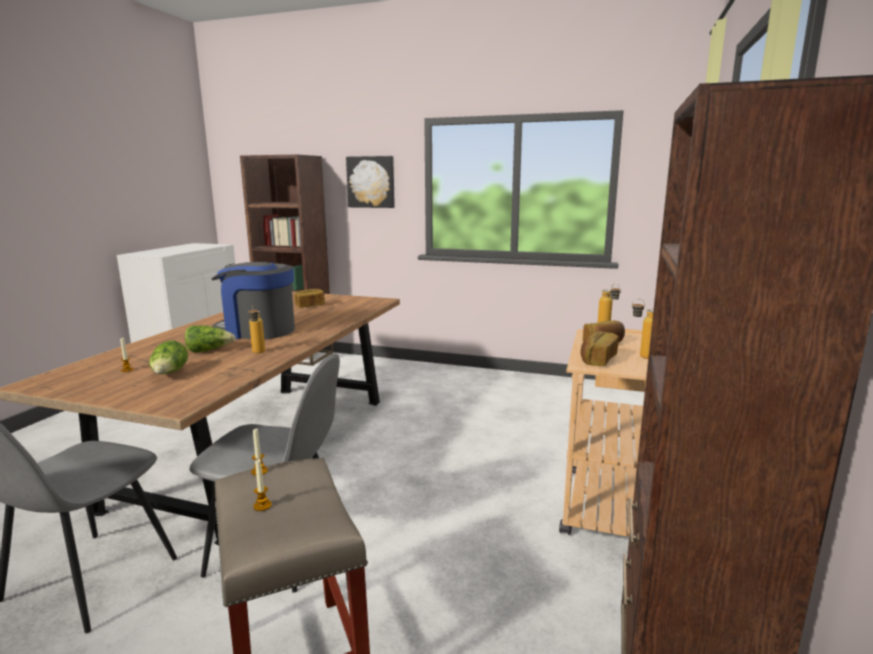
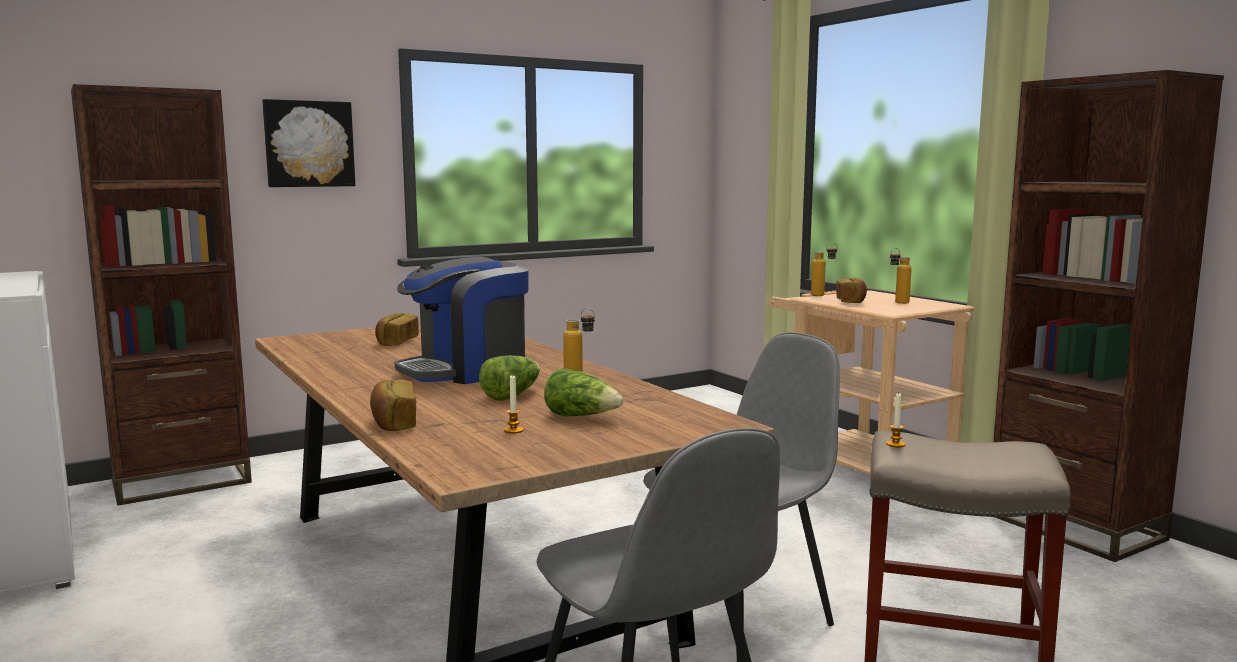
camera: 50 degrees left, 5 degrees down
(262, 506) = (962, 456): candle -> none
(597, 360) = (889, 309): bread -> bread (393, 423)

